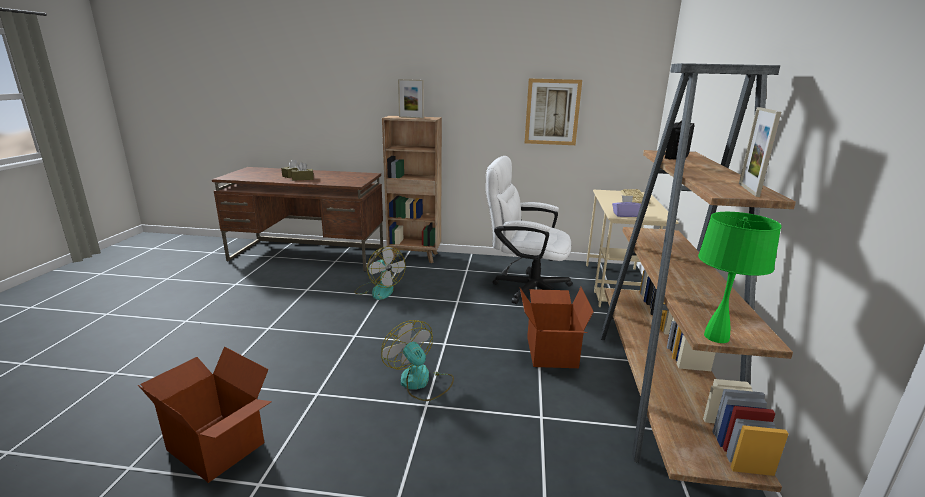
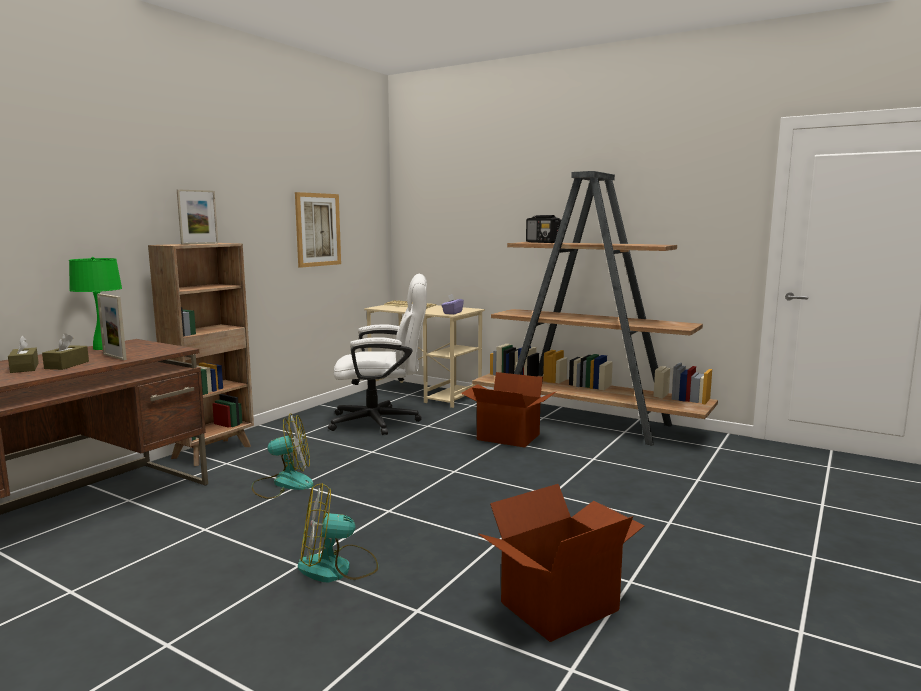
camera: 65 degrees left, 10 degrees down
(420, 382) = (514, 491): fan -> fan (337, 568)
(525, 288) = (383, 421): white office chair -> white office chair turned 135 degrees counterclockwise
(716, 336) = (684, 327): green table lamp -> green table lamp (102, 348)
(748, 190) = (650, 244): picture frame -> picture frame (114, 357)

